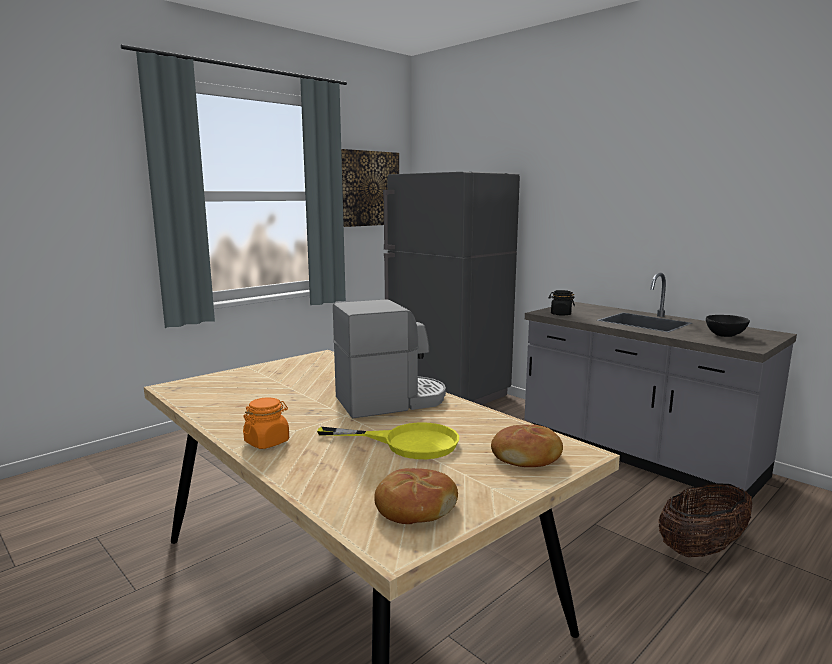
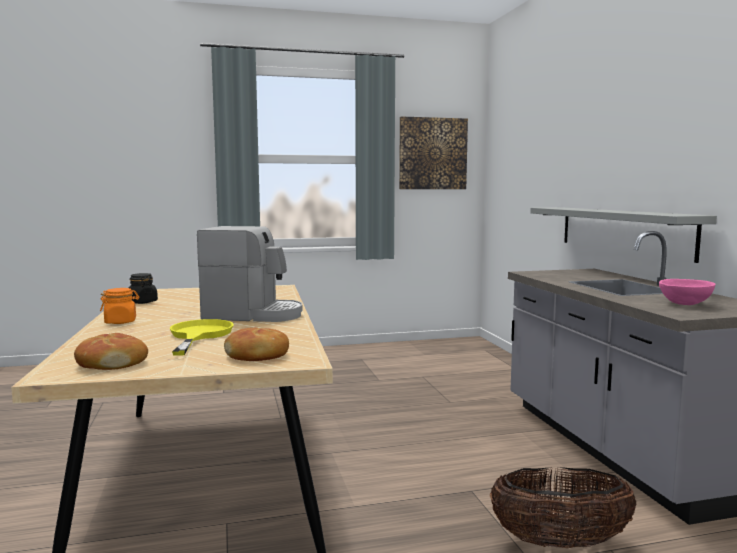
camera: 30 degrees right, 5 degrees down
(407, 443) = (199, 335): yellow frying pan -> yellow frying pan turned 135 degrees counterclockwise
(449, 393) = (482, 363): grey fridge -> none
(560, 314) = (542, 275): black jar -> black jar (142, 302)
(604, 269) = (622, 231): none -> grey shelf
(725, 336) = (685, 304): black bowl -> pink bowl

